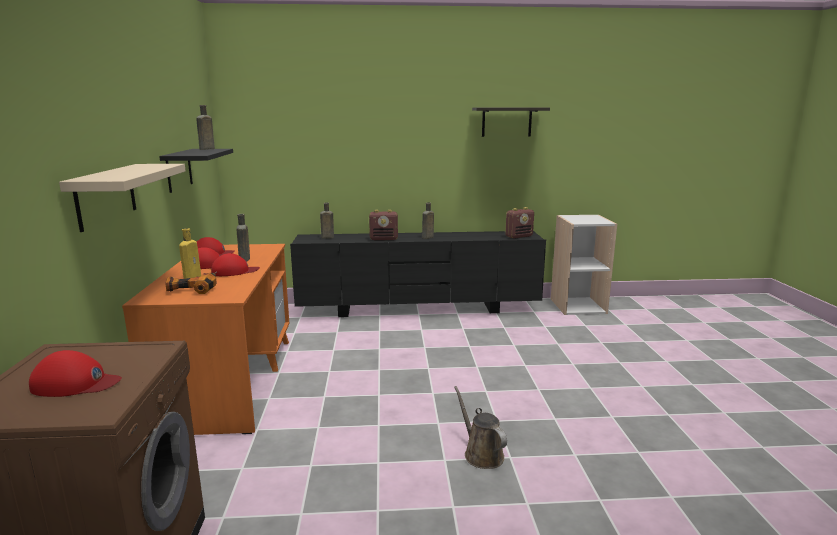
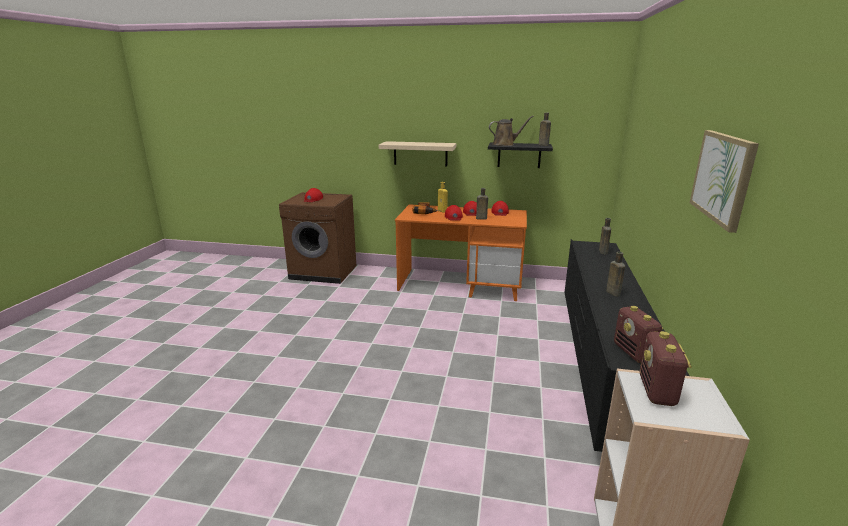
camera: 105 degrees right, 5 degrees up
(384, 239) = (599, 272): radio -> radio (657, 391)
(481, 454) = (328, 351): brown watering can -> brown watering can (505, 144)
(506, 122) = (722, 177): shelf -> picture

